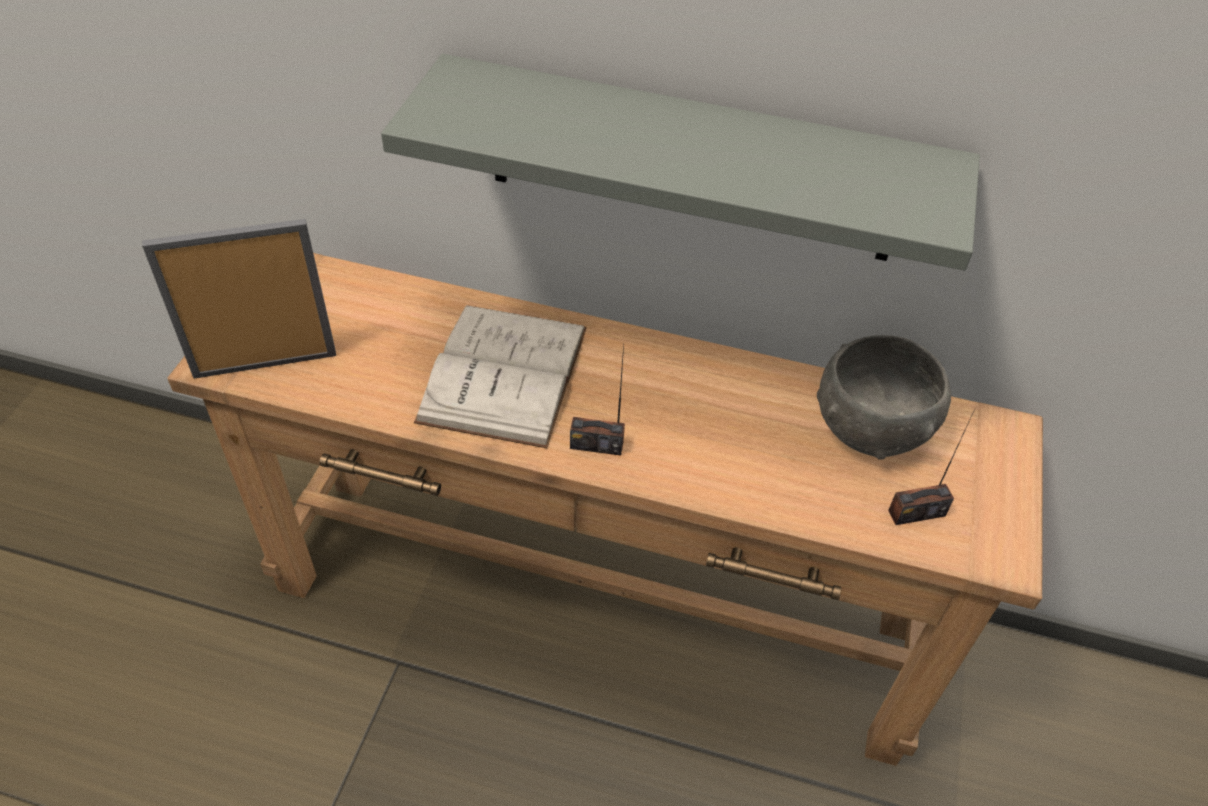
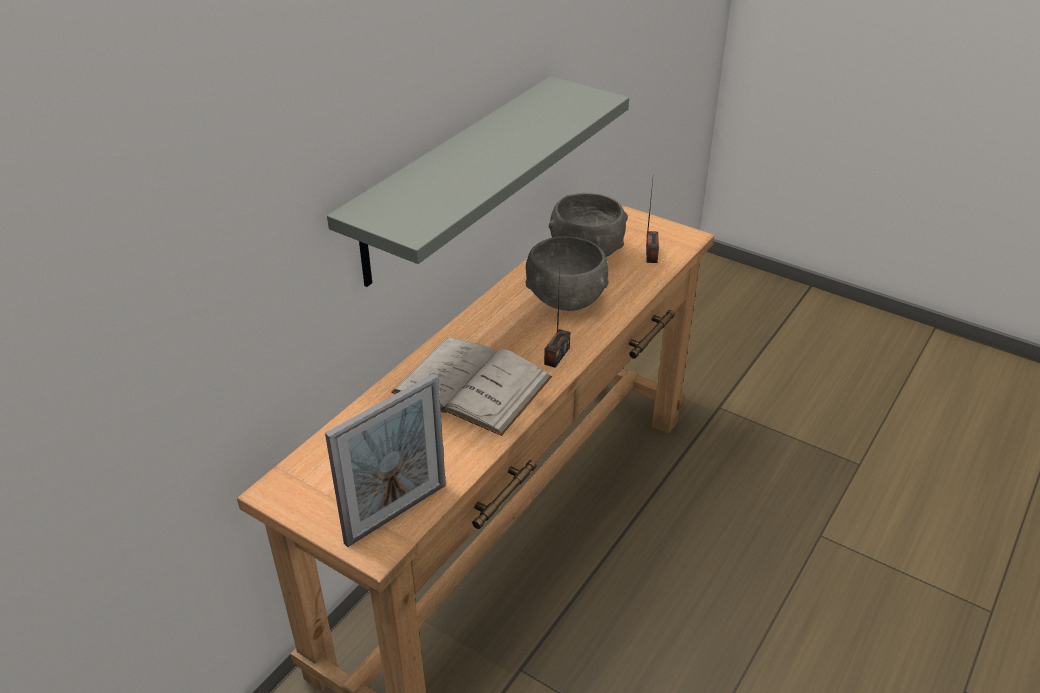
camera: 70 degrees left, 10 degrees down
(265, 364) = (396, 513): picture frame -> picture frame turned 135 degrees counterclockwise
(734, 428) = (565, 299): none -> grey bowl

